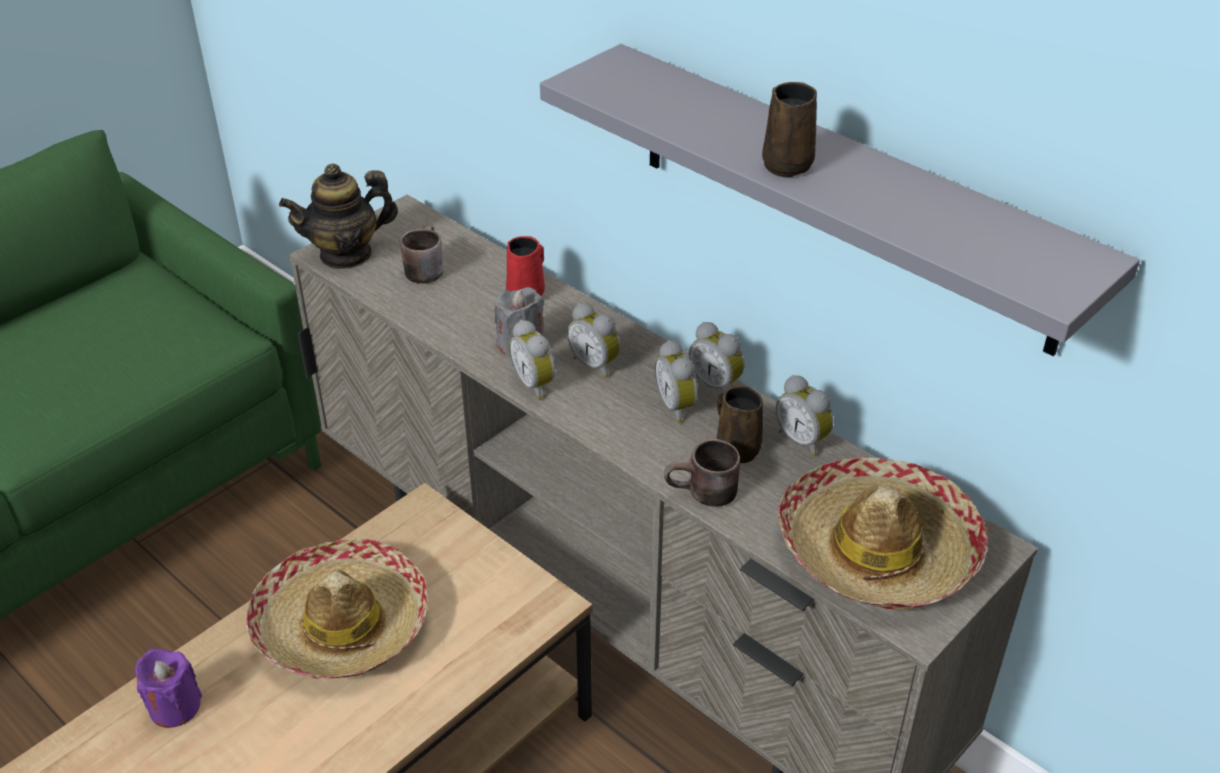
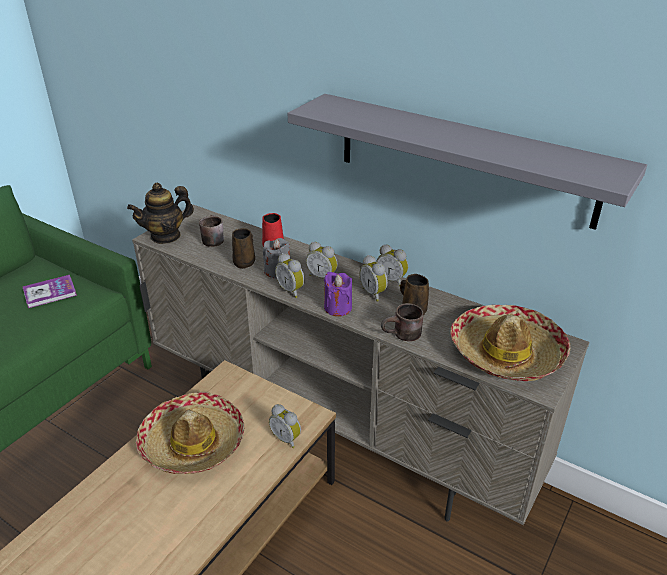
camera: 10 degrees left, 5 degrees down
(151, 328) = (50, 292): none -> book
(174, 707) = (99, 504): purple candle -> purple candle (338, 308)
(789, 164) = (441, 137): brown mug -> brown mug (245, 262)
(803, 440) = (447, 302): alarm clock -> alarm clock (287, 438)

